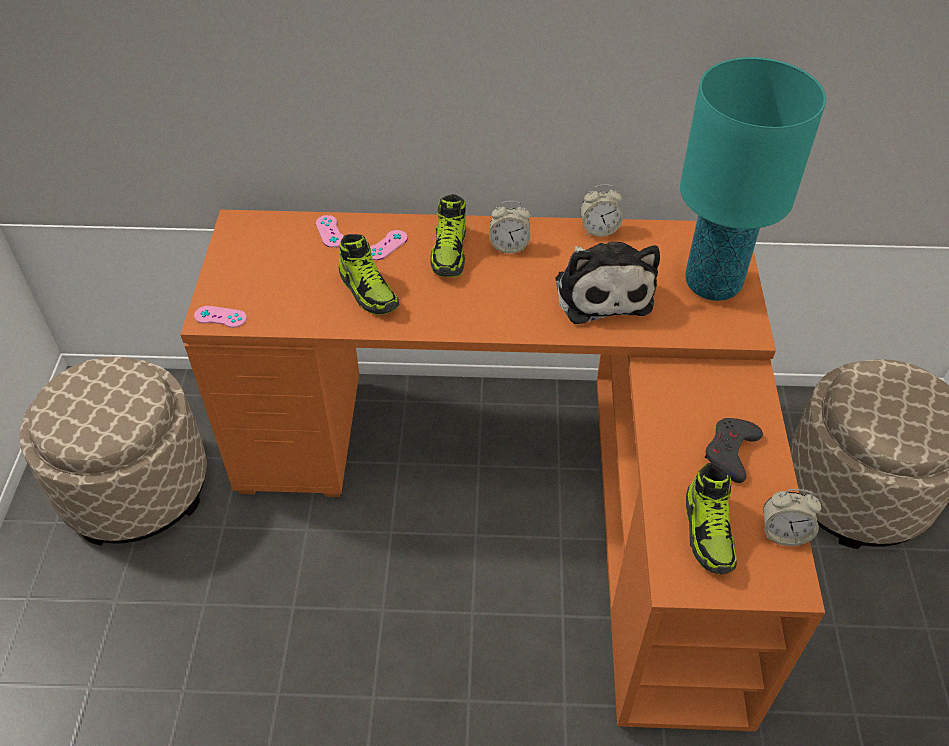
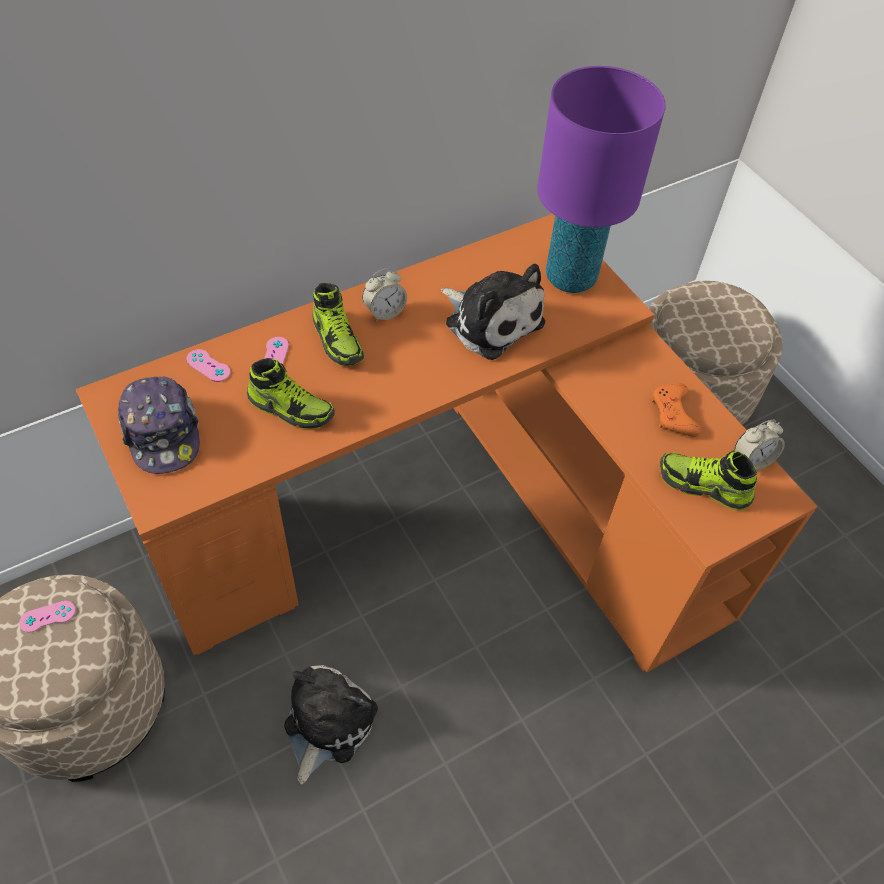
camera: 35 degrees left, 5 degrees up
(220, 317) = (167, 498): pink game controller -> pink game controller (48, 616)
(256, 267) = (162, 432): none -> cap
(299, 605) = (326, 723): none -> plush toy
(599, 230) = (448, 265): alarm clock -> none
(708, 532) = (703, 486): shoe -> shoe turned 150 degrees clockwise
(713, 284) = (571, 277): turquoise table lamp -> purple table lamp
(731, 452) = (673, 413): grey game controller -> orange game controller

